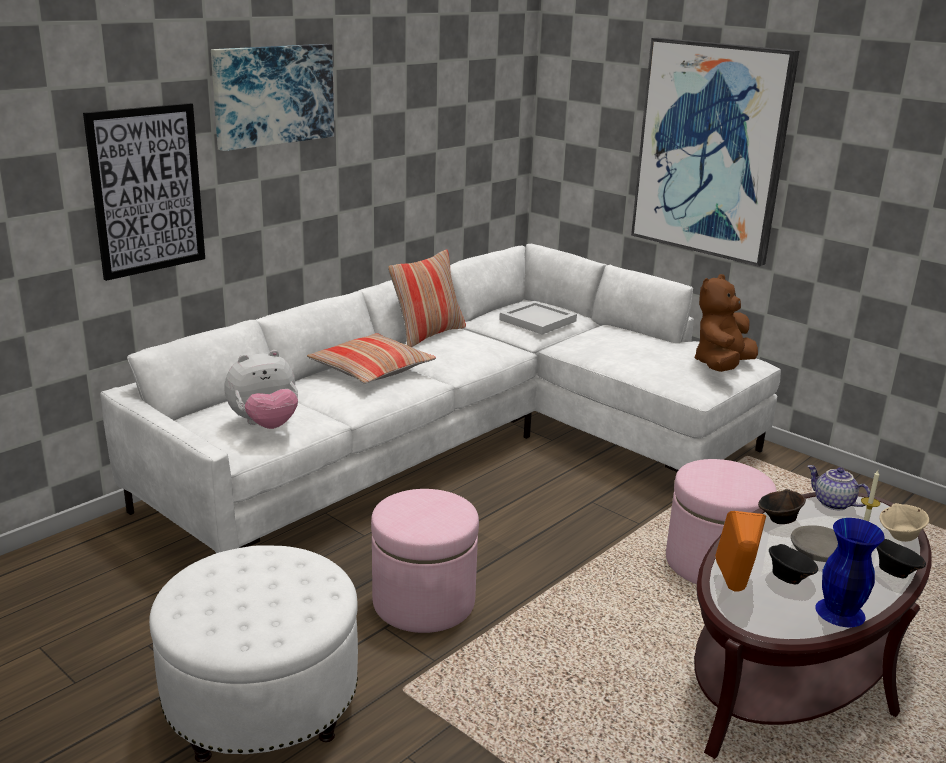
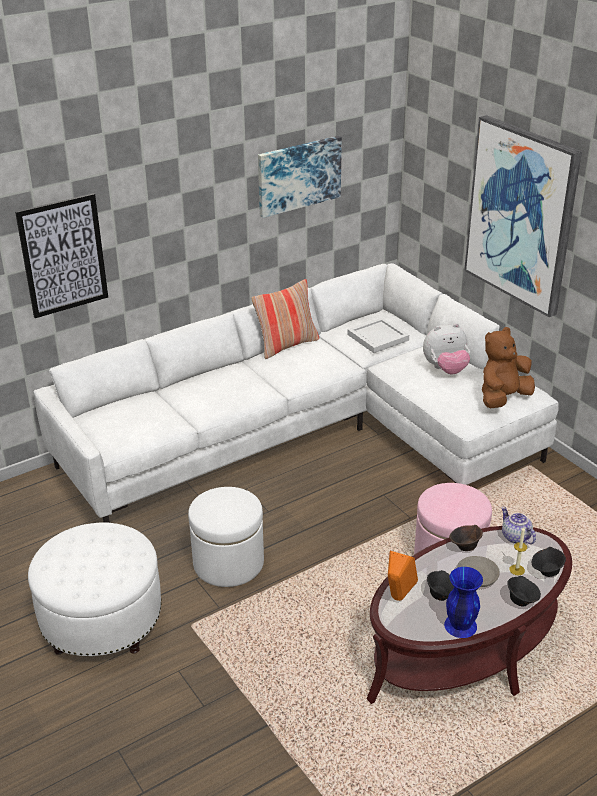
camera: 15 degrees right, 10 degrees up
(265, 425) = (135, 427): plush toy -> plush toy (445, 369)
(273, 95) = (159, 177): picture -> picture (298, 175)
(371, 370) = (228, 380): pillow -> none
(423, 602) = (228, 563): pink ottoman -> white ottoman
(900, 537) = (546, 572): beige bowl -> black bowl

